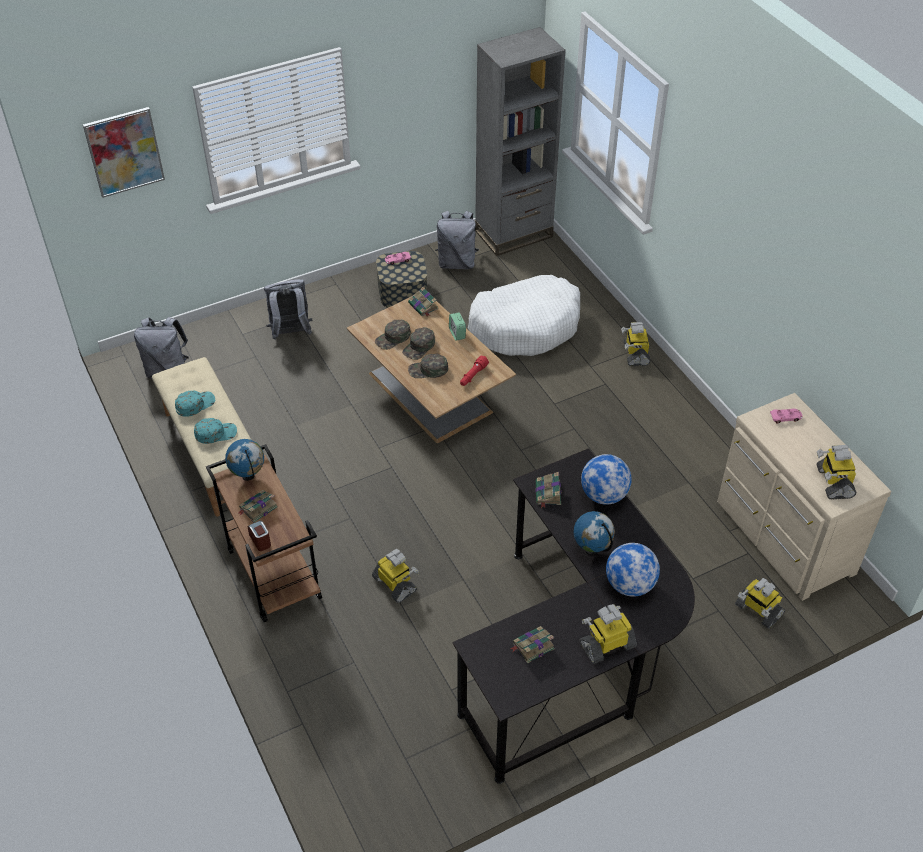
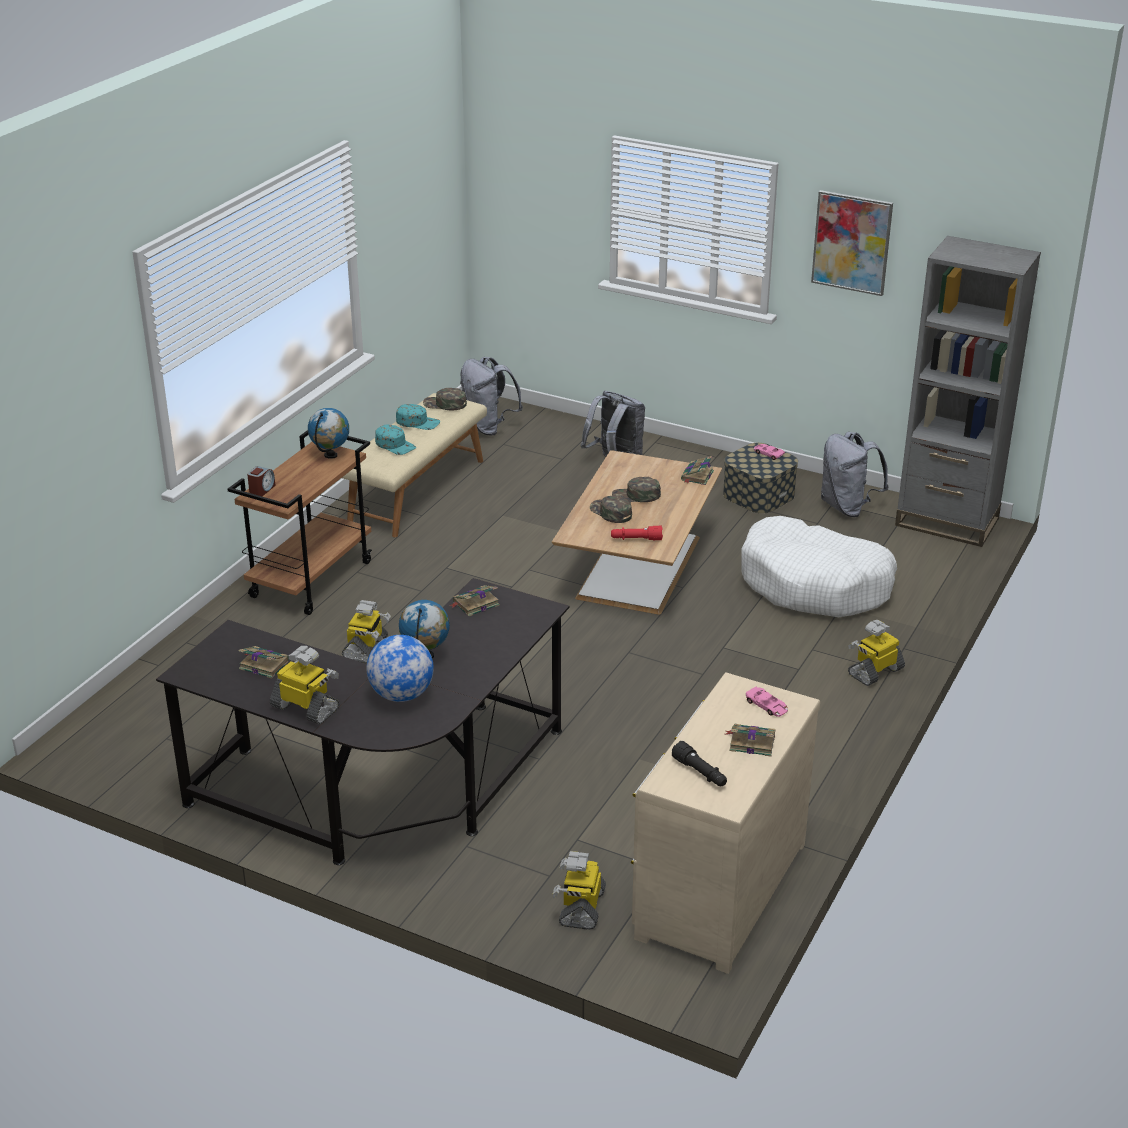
camera: 55 degrees right, 15 degrees down
(124, 152) = (535, 175): picture -> picture (852, 242)
(257, 508) = (297, 474): book -> book (751, 742)
(393, 338) = (629, 478): green cap -> green cap (444, 404)
(457, 334) = (684, 508): alarm clock -> none
(604, 495) = (511, 637): globe -> none
(833, 482) = (700, 773): toy robot -> black flashlight

